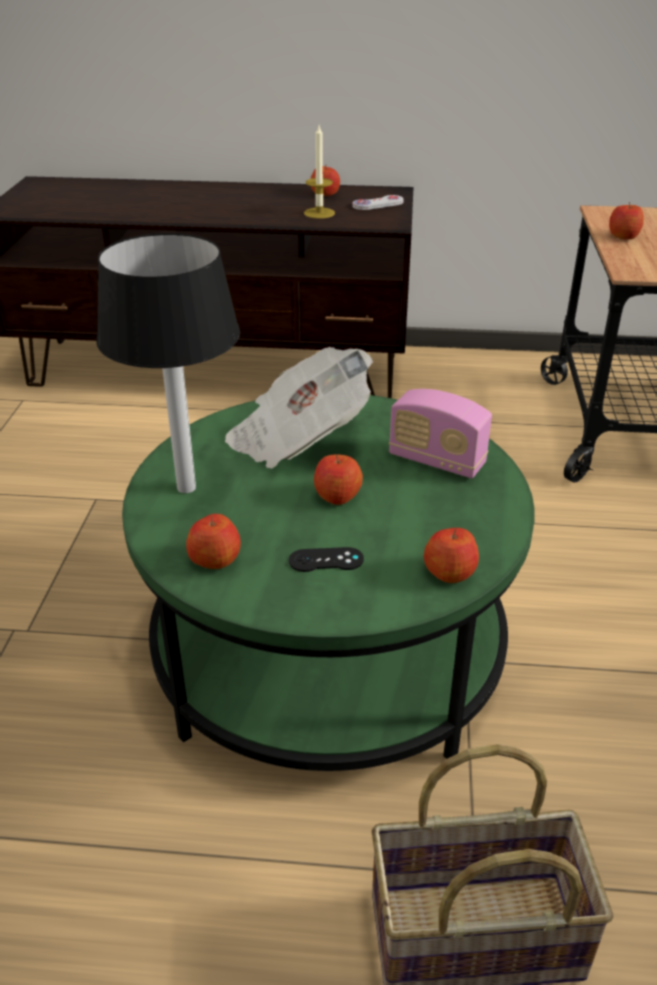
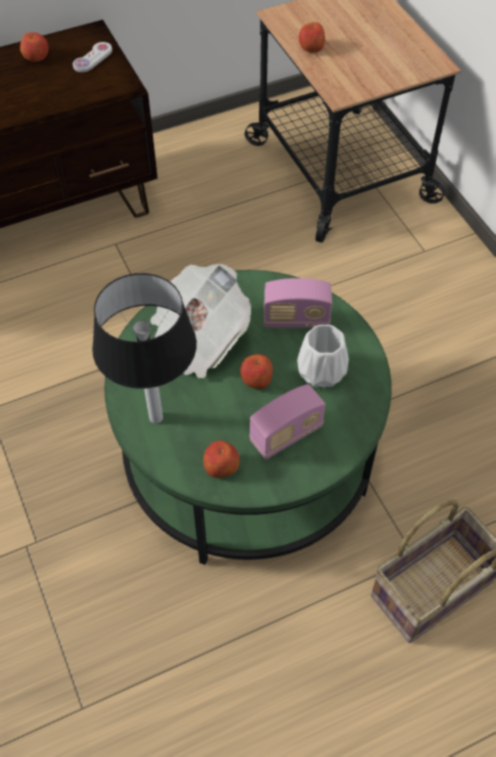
camera: 30 degrees left, 20 degrees up
(319, 213) = (53, 89): candle -> none
(326, 560) = (286, 435): black game controller -> radio
(426, 516) = (320, 371): none -> white vase
(449, 572) = (360, 409): apple -> none

